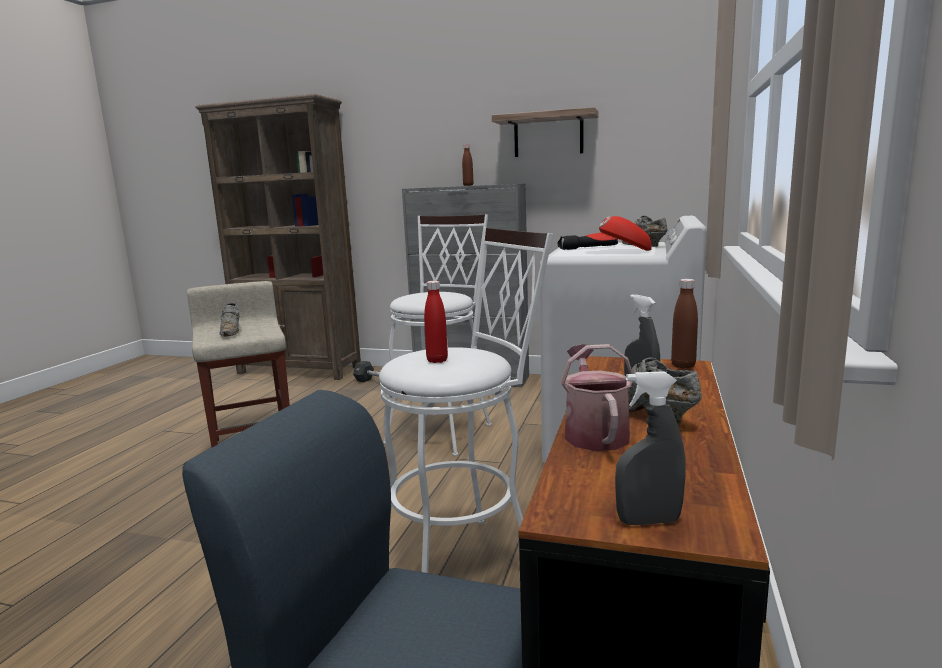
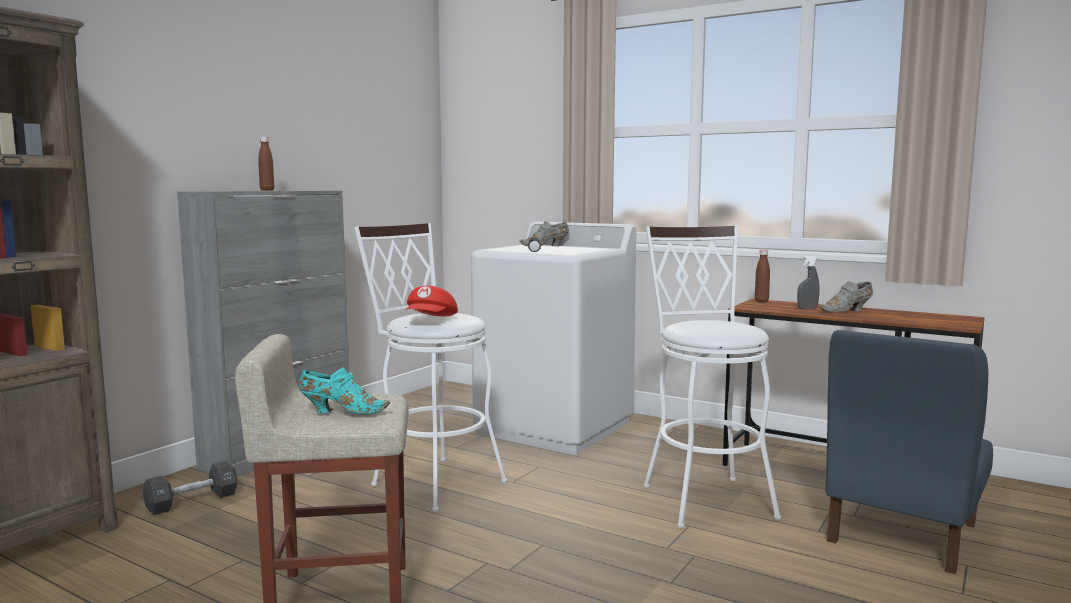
camera: 75 degrees left, 5 degrees down
(231, 332) = (341, 411): grey shoe -> turquoise shoe
(437, 360) = (723, 325): red bottle -> none
(548, 135) = (322, 136): shelf -> none
(594, 432) = (872, 317): watering can -> none
(619, 251) = (575, 249): red cap -> red cap (431, 320)
(648, 521) = (963, 320): grey spray bottle -> none

